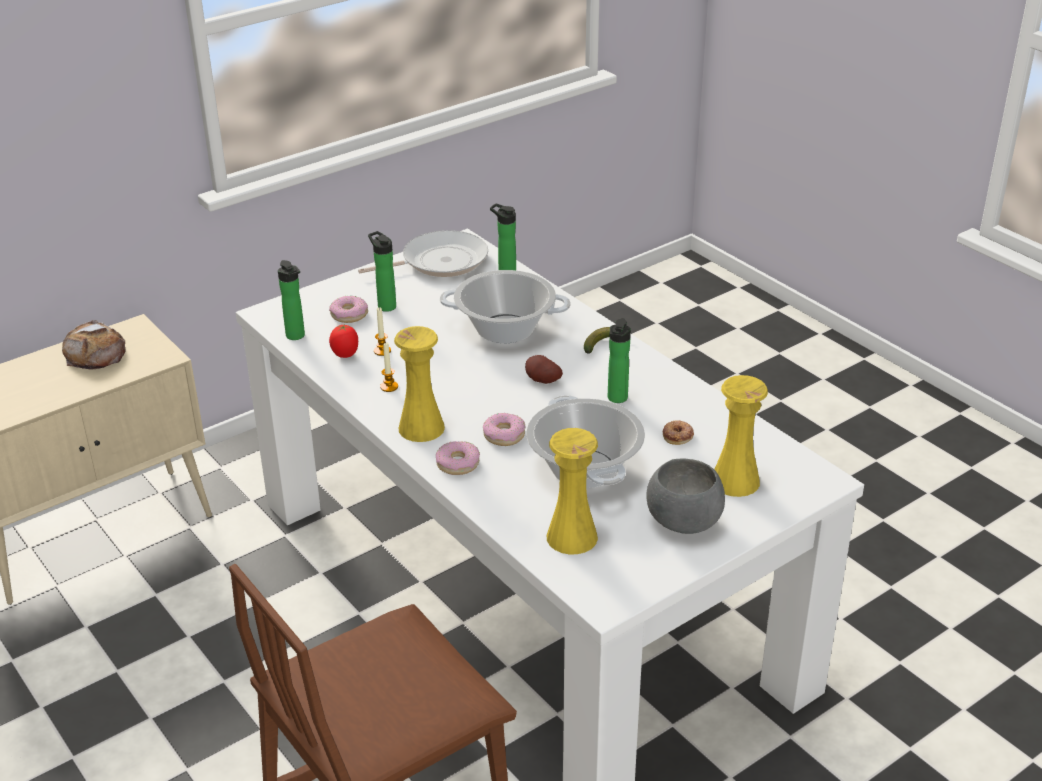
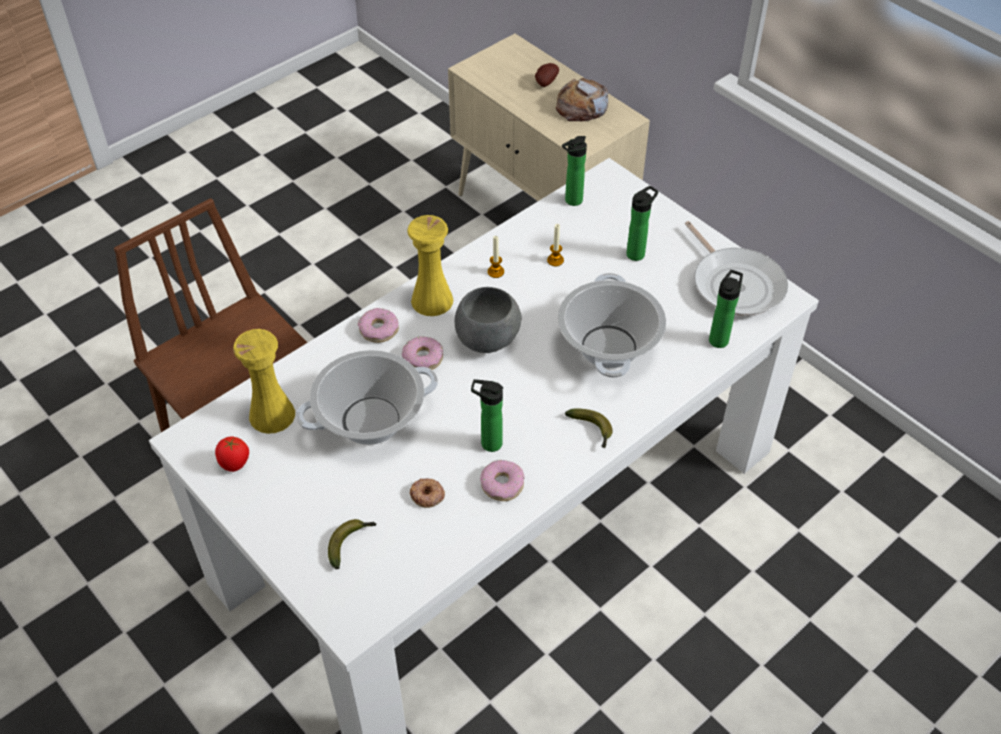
camera: 85 degrees right, 15 degrees up
(345, 355) = (545, 237): tomato -> tomato (235, 465)
(349, 314) = (616, 230): donut -> donut (502, 484)
(541, 381) = (515, 381): potato -> potato (545, 83)
(684, 521) = (289, 498): grey bowl -> grey bowl (488, 339)
(735, 481) = (350, 543): yellow vase -> banana

